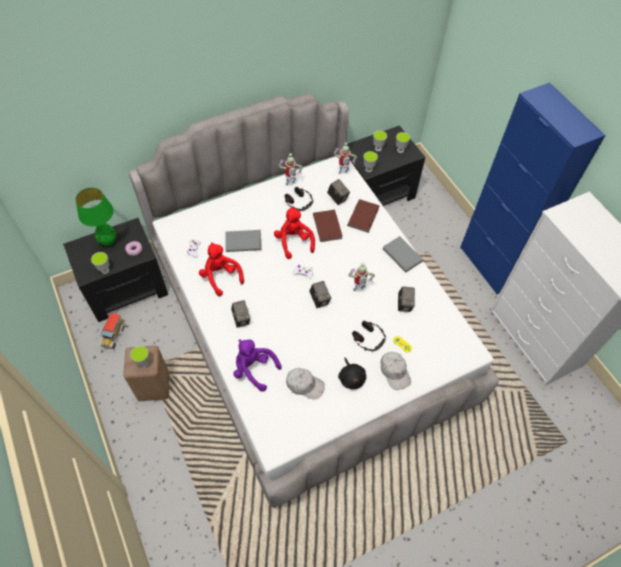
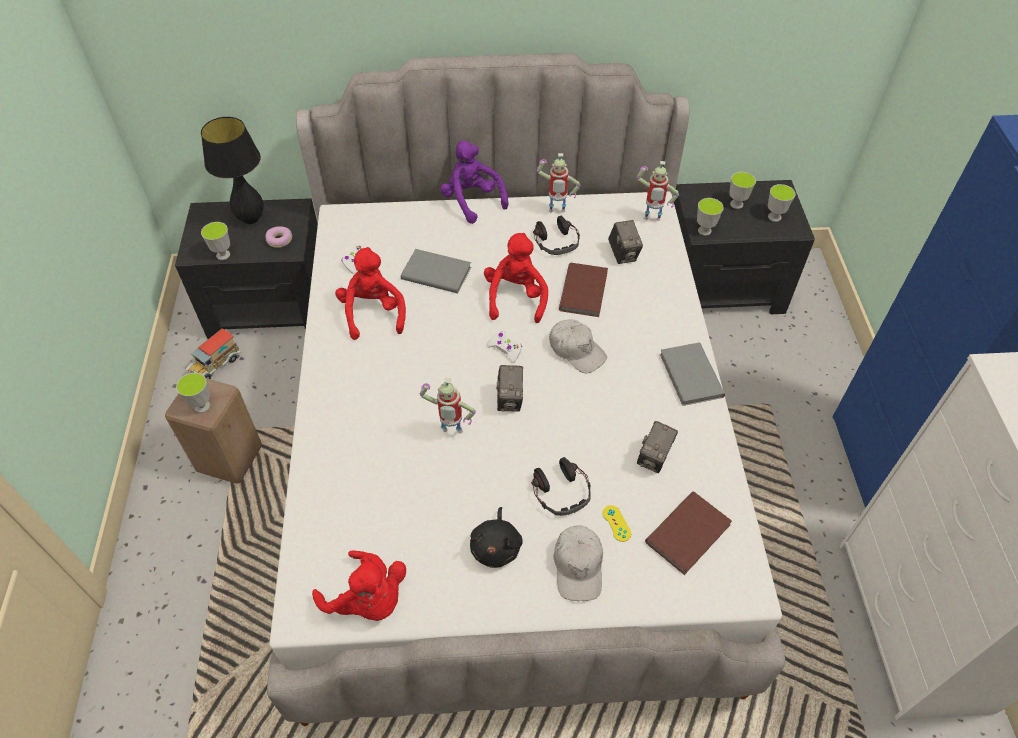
camera: 25 degrees right, 5 degrees down
(109, 242) = (251, 219): green table lamp -> black table lamp
(241, 319) = (368, 386): camera -> none
(254, 369) = (343, 471): purple plush toy -> purple plush toy (472, 201)
(303, 429) = (368, 600): none -> red plush toy
(304, 385) = (410, 527): white cap -> white cap (576, 350)
(358, 290) = (584, 407): toy robot -> toy robot (451, 433)
(364, 216) = (654, 295): brown book -> brown book (690, 534)

